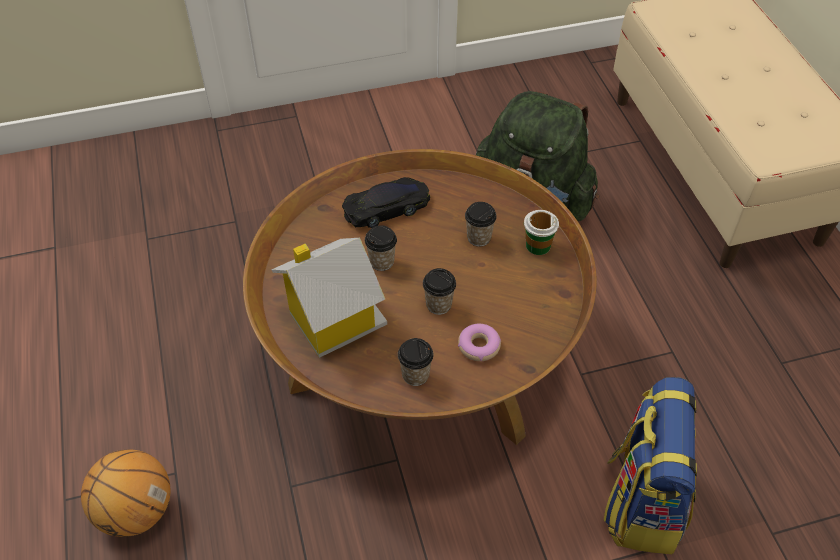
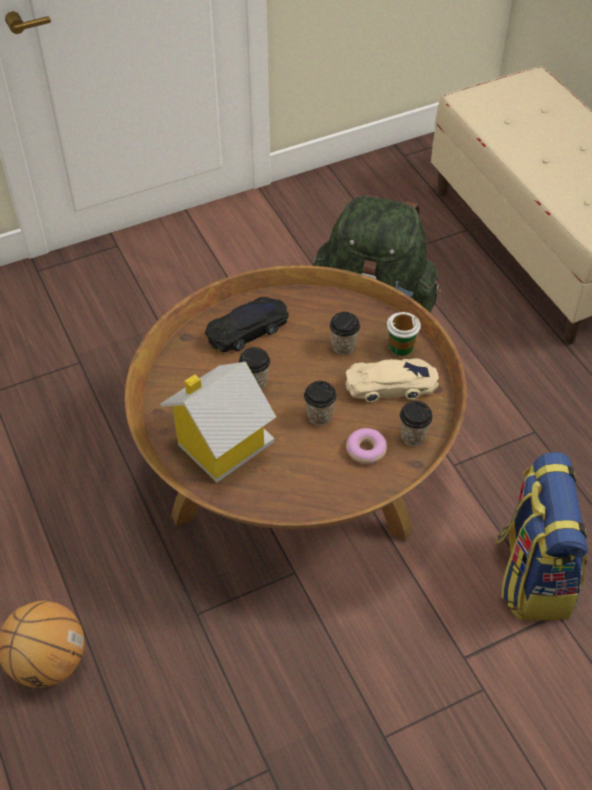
camera: 10 degrees left, 0 degrees up
(415, 375) = (312, 485): cup -> cup (413, 436)
(519, 283) = (391, 385): none -> beige toy car

